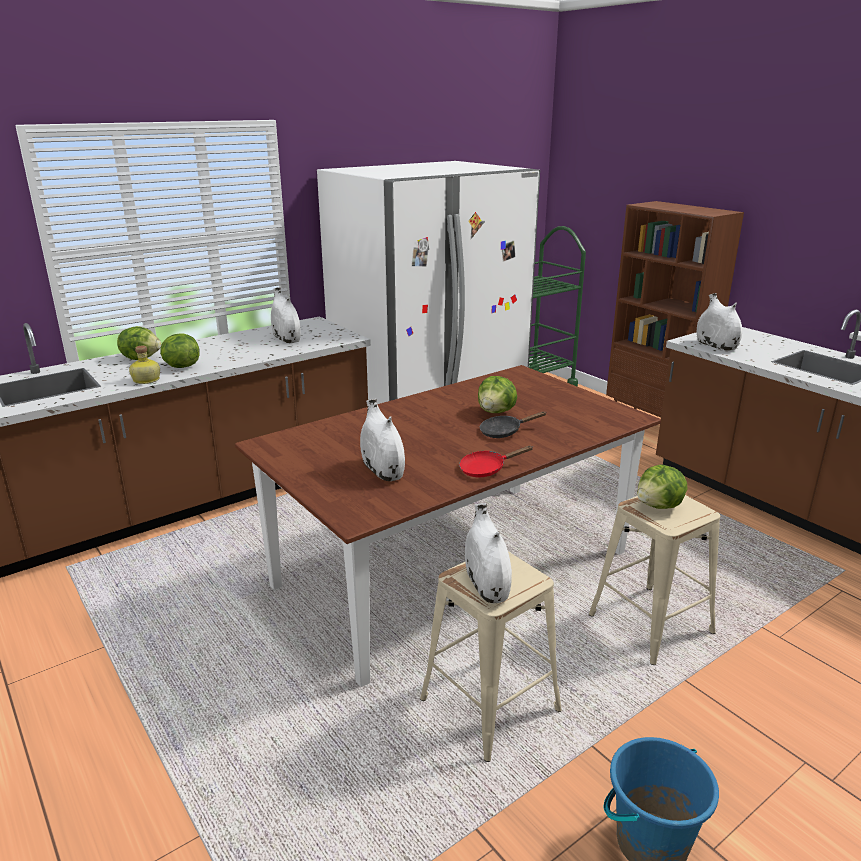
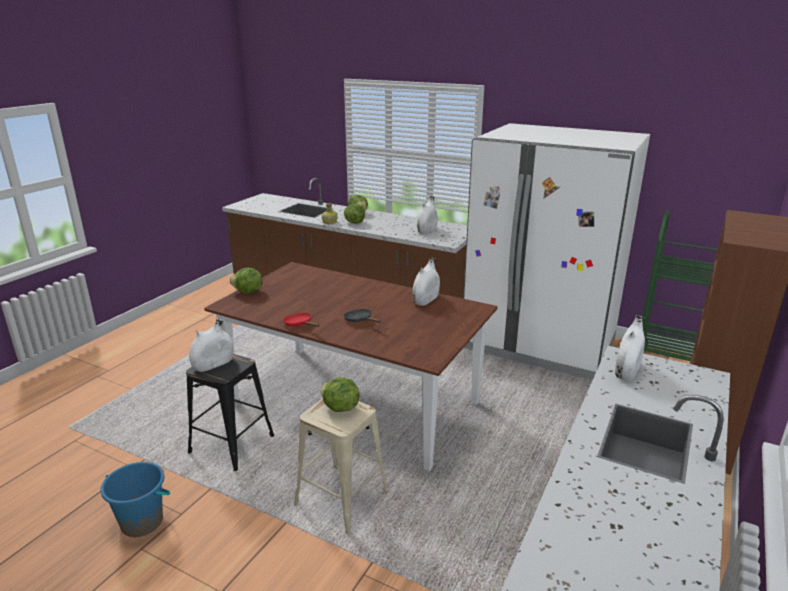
camera: 65 degrees right, 0 degrees up
(382, 470) = (280, 299): white vase -> white vase (426, 300)
(491, 705) = (231, 444): beige stool -> black stool
(496, 412) = (391, 312): lettuce -> lettuce (248, 292)

